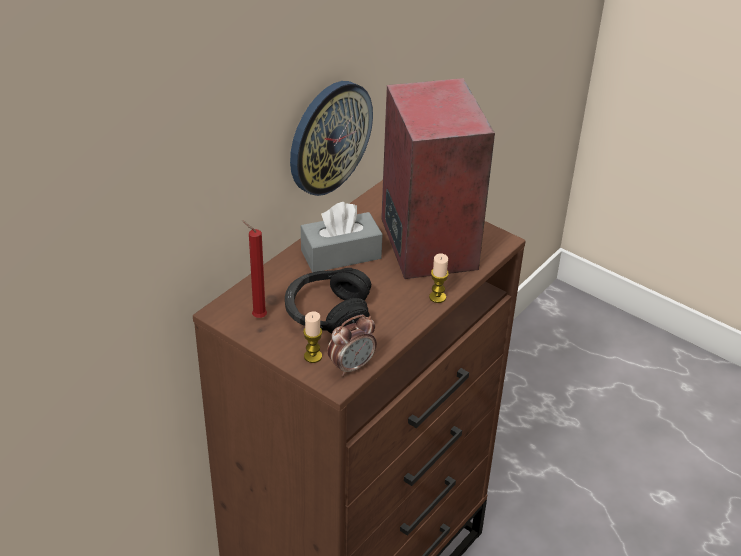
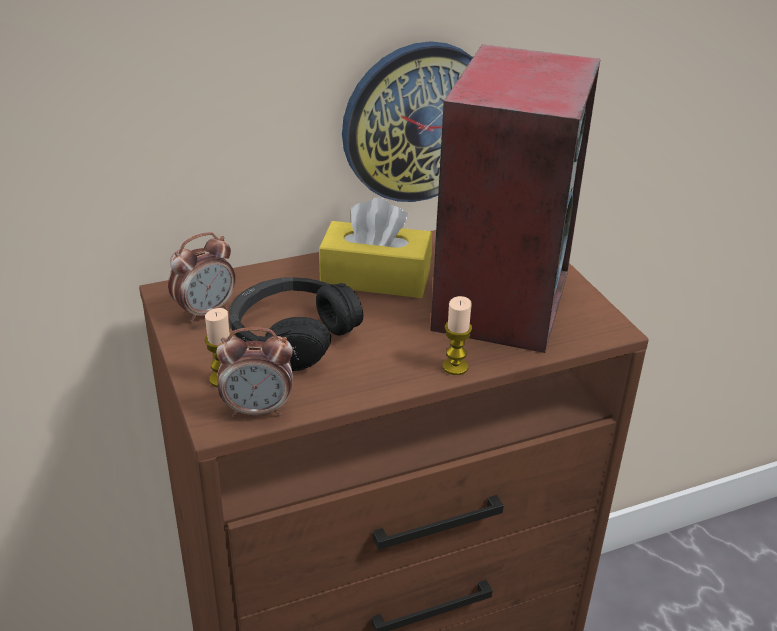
camera: 30 degrees right, 5 degrees down
(257, 317) = (205, 311): red candle -> alarm clock
(341, 254) = (375, 278): grey tissue box -> yellow tissue box

